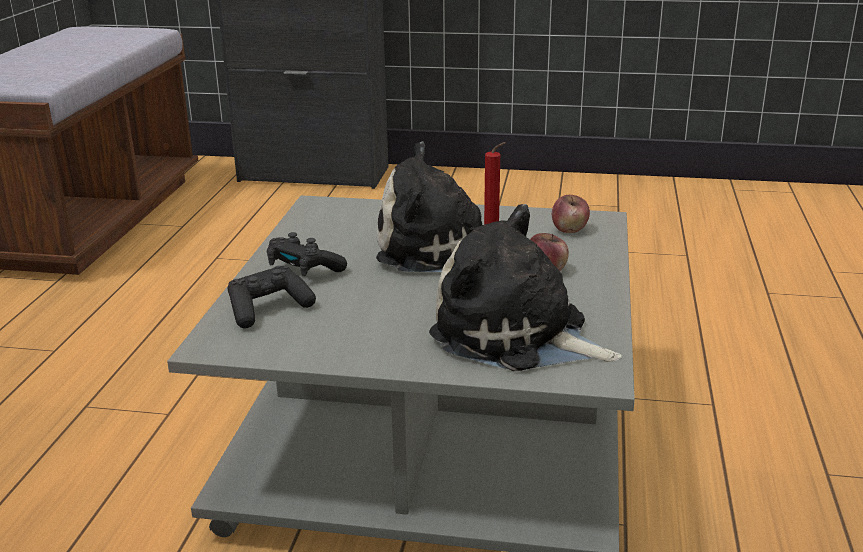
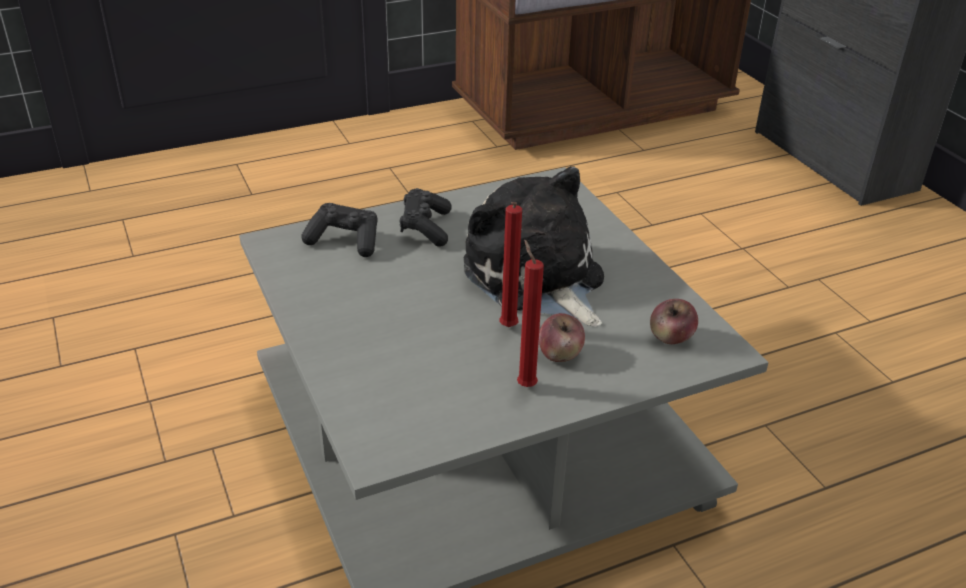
camera: 55 degrees right, 10 degrees up
(516, 335) = (411, 380): plush toy -> none
(569, 293) = (525, 384): none -> red candle

